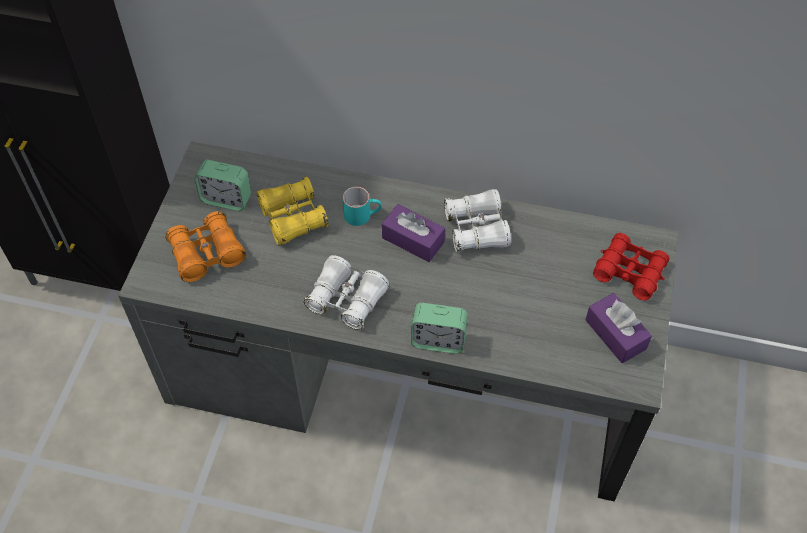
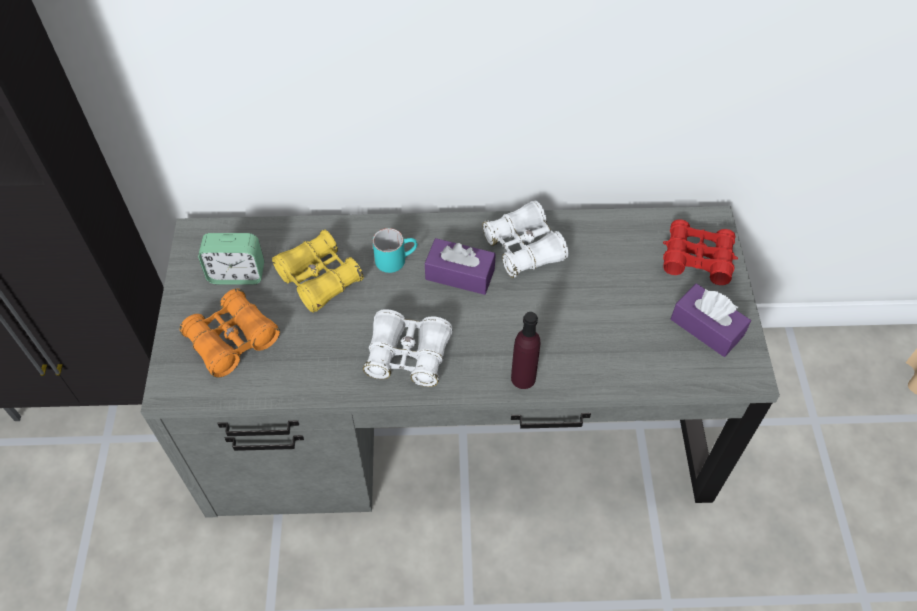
camera: 15 degrees left, 0 degrees up
(438, 340) = (523, 378): alarm clock -> purple bottle

